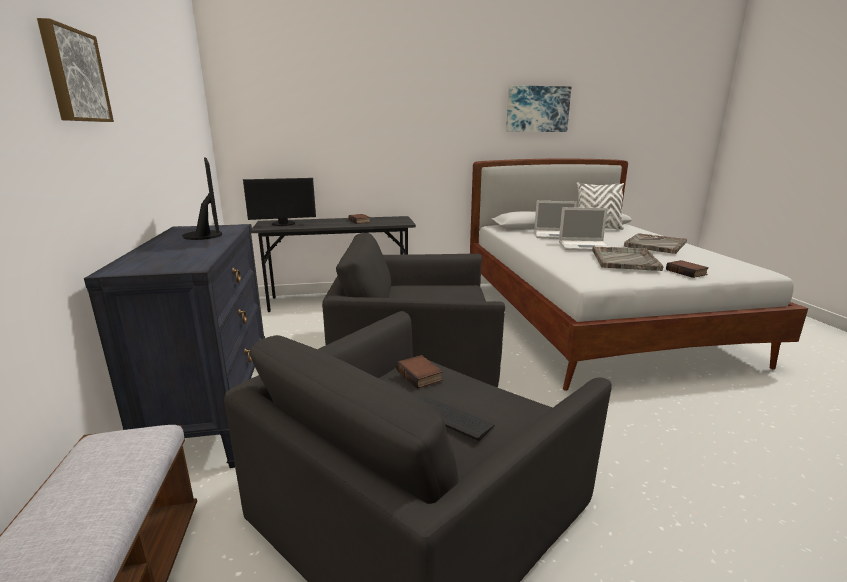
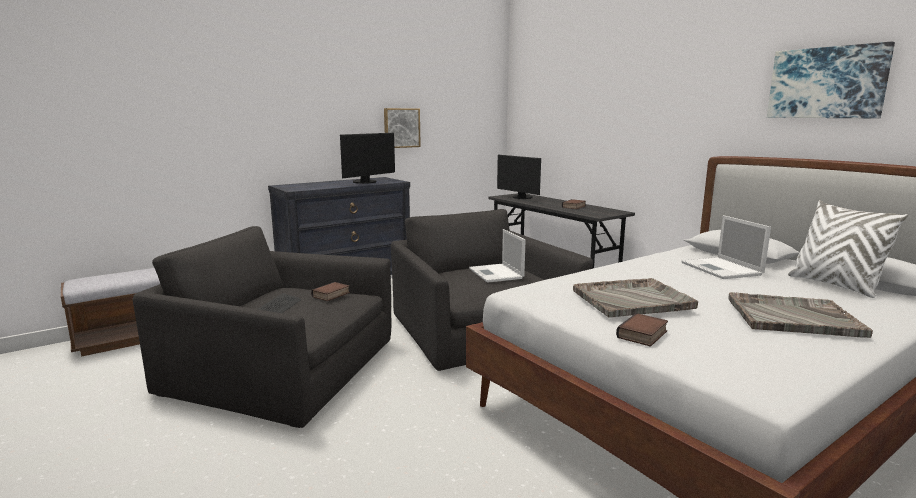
camera: 65 degrees right, 5 degrees down
(74, 76) = (306, 88): picture -> picture (401, 128)
(585, 246) = (678, 282): laptop -> laptop (496, 274)

